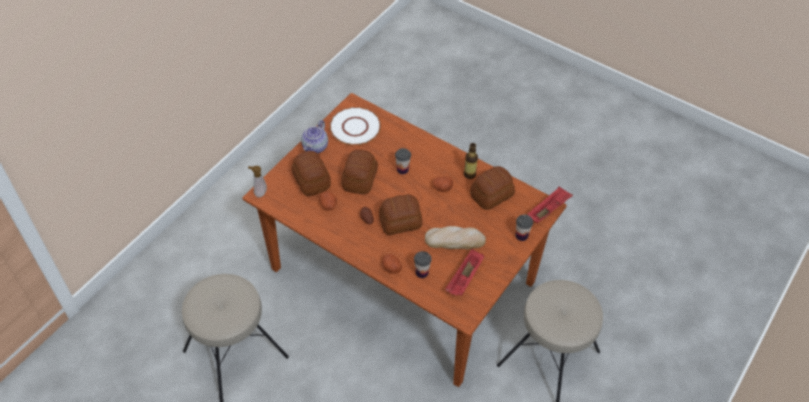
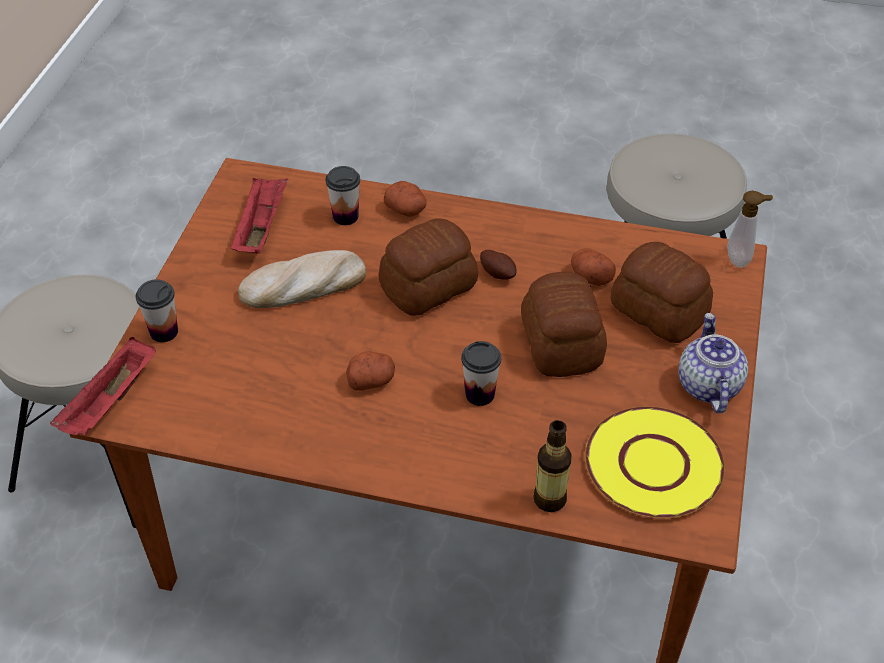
camera: 160 degrees right, 5 degrees down
(355, 127) = (654, 464): white plate -> yellow plate
(469, 174) = (318, 430): bottle -> bottle (549, 499)
(491, 195) = (253, 396): bread -> none

